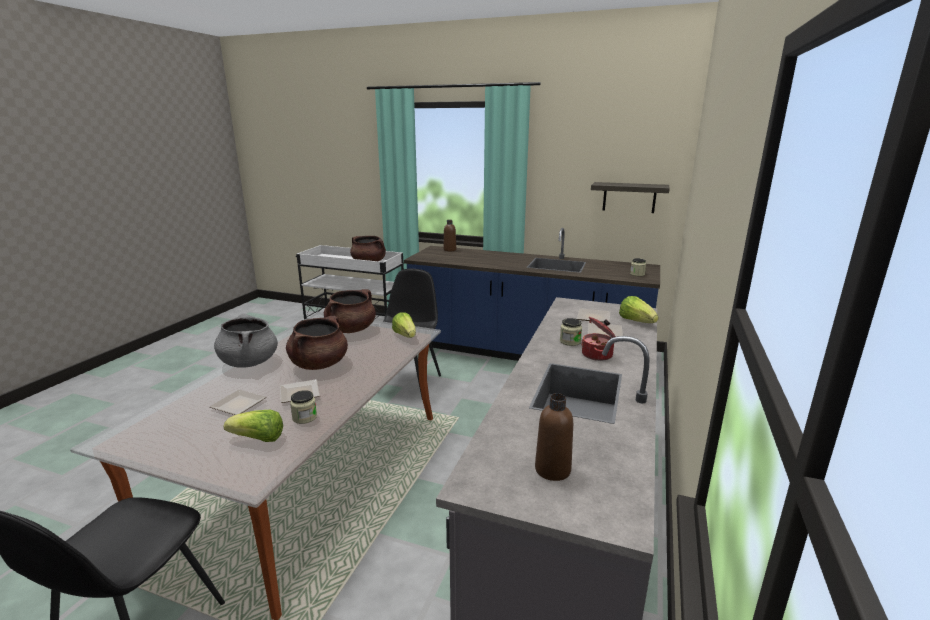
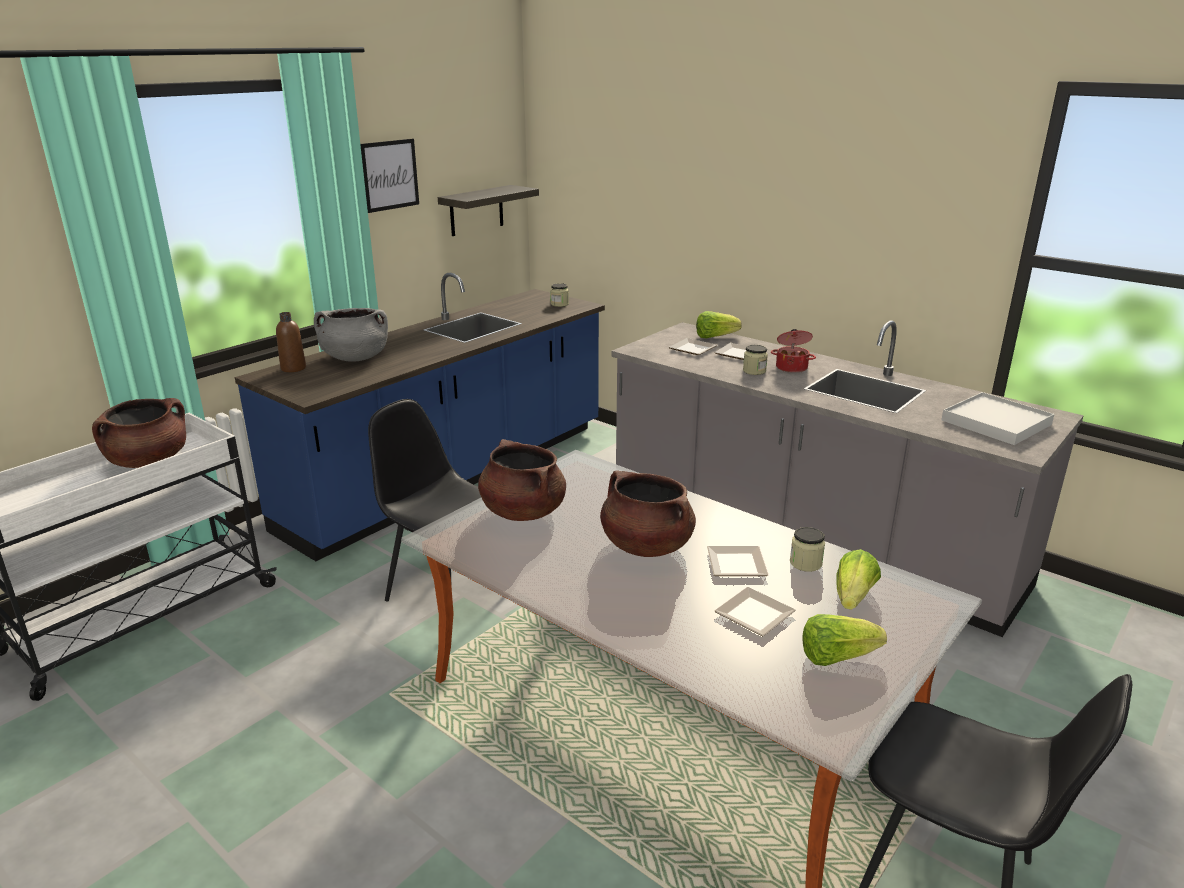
camera: 70 degrees left, 5 degrees up
(249, 362) = (600, 609): grey cooking pot -> grey cooking pot (355, 358)
(405, 335) = (581, 474): lettuce -> lettuce (836, 656)
(552, 470) = (996, 422): brown bottle -> white tray
(558, 162) = (389, 175): none -> picture

